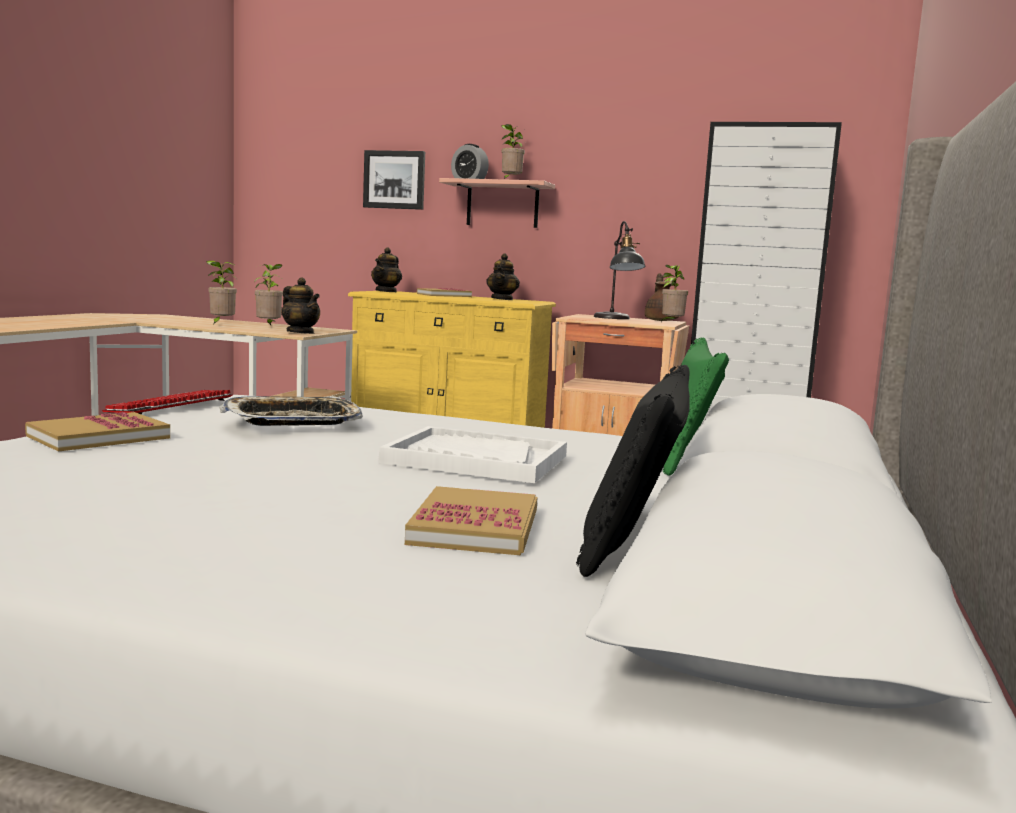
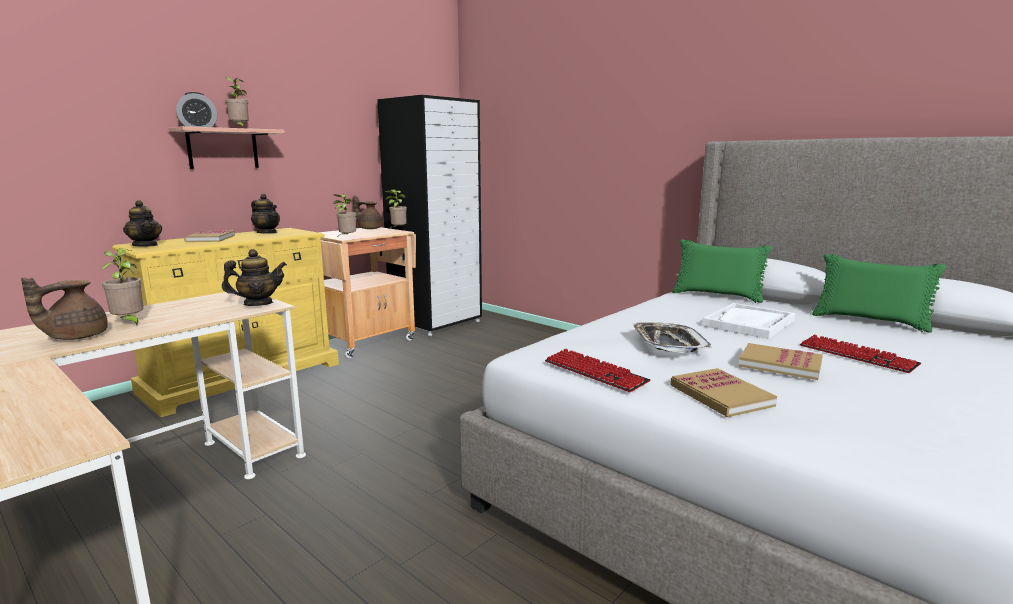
camera: 65 degrees left, 5 degrees up
(179, 322) = (75, 337): none -> brown teapot
(269, 327) = (185, 309): potted plant -> potted plant (346, 238)
(312, 500) = (856, 356): none -> keyboard
(394, 180) = (91, 124): picture -> none
(475, 527) = (873, 337): book -> book (780, 364)
(617, 319) = (355, 232): grey table lamp -> none
(632, 539) = (870, 321): black pillow -> green pillow

